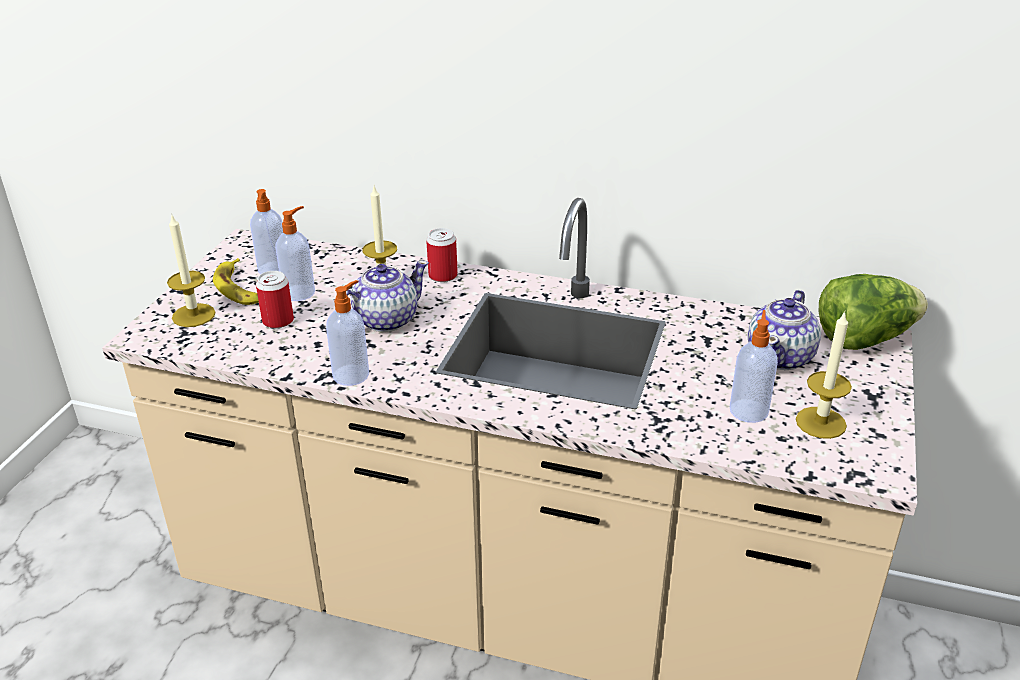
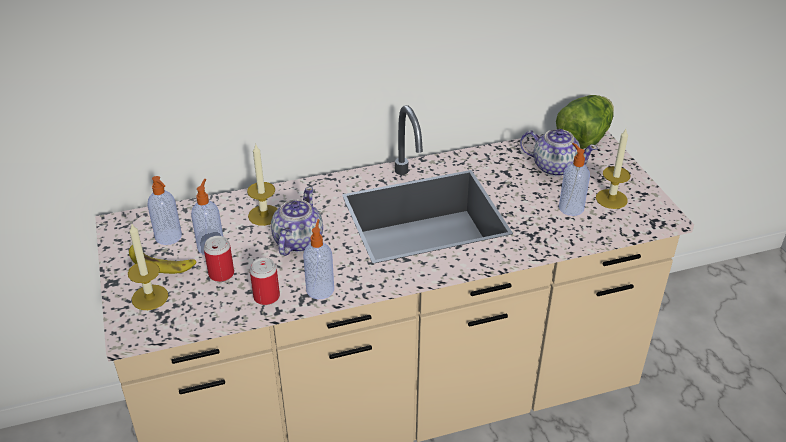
camera: 35 degrees left, 5 degrees up
(443, 276) = (300, 193): can -> can (266, 297)
(781, 356) = (554, 167): teapot -> teapot turned 60 degrees counterclockwise

